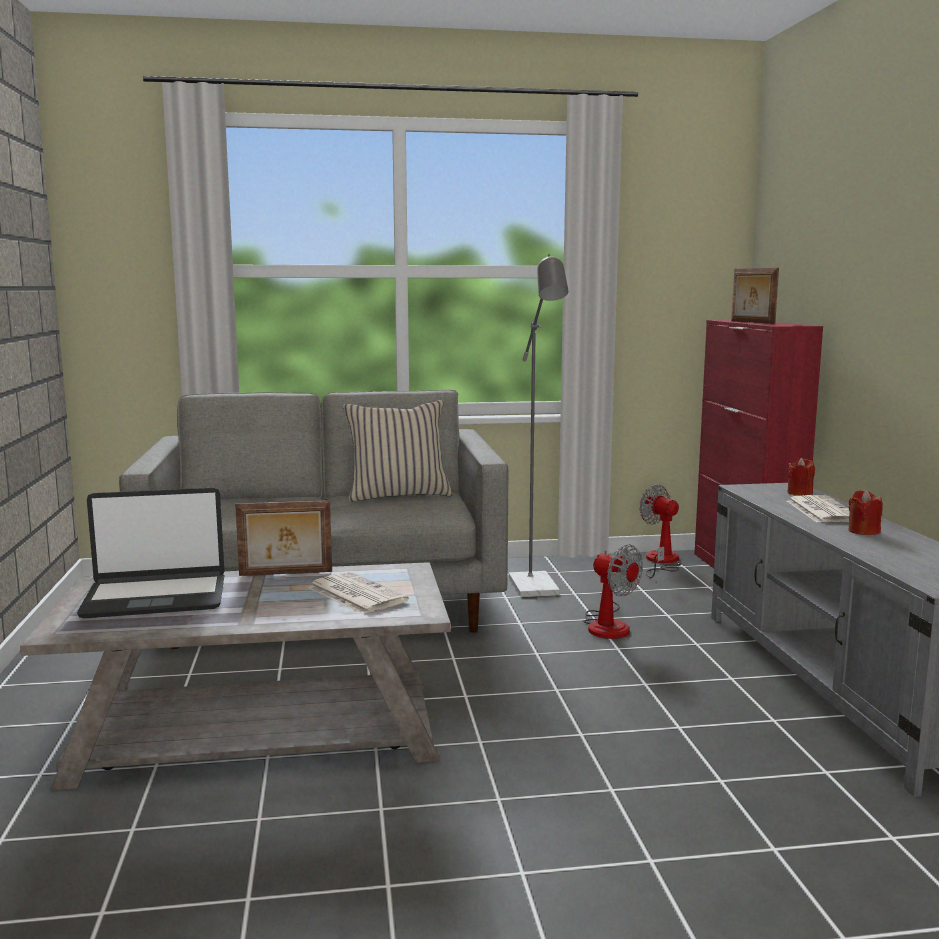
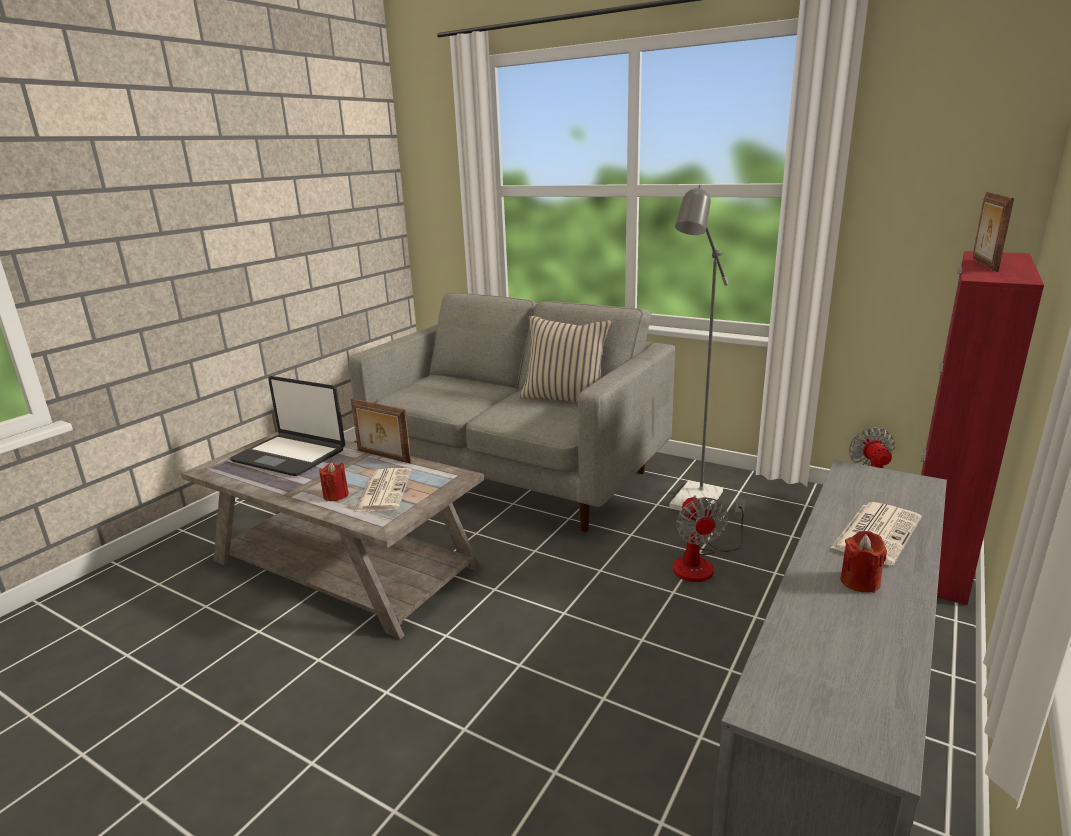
camera: 40 degrees right, 10 degrees up
(799, 493) = (907, 497): red candle -> red candle (336, 495)

